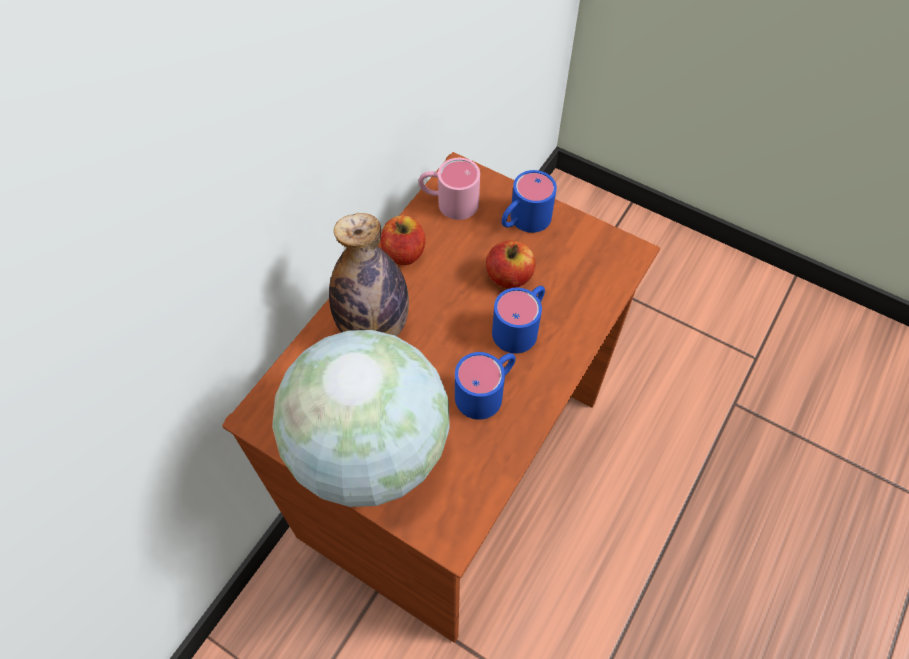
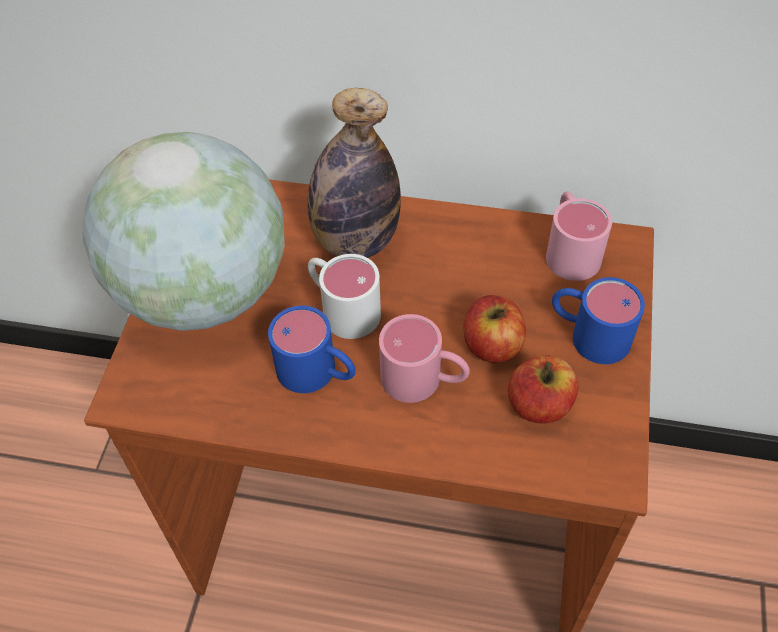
camera: 70 degrees right, 5 degrees down
(404, 253) = (469, 233): apple -> apple (539, 405)
(434, 356) = (342, 308): none -> white mug
(521, 326) = (424, 380): blue mug -> pink mug

